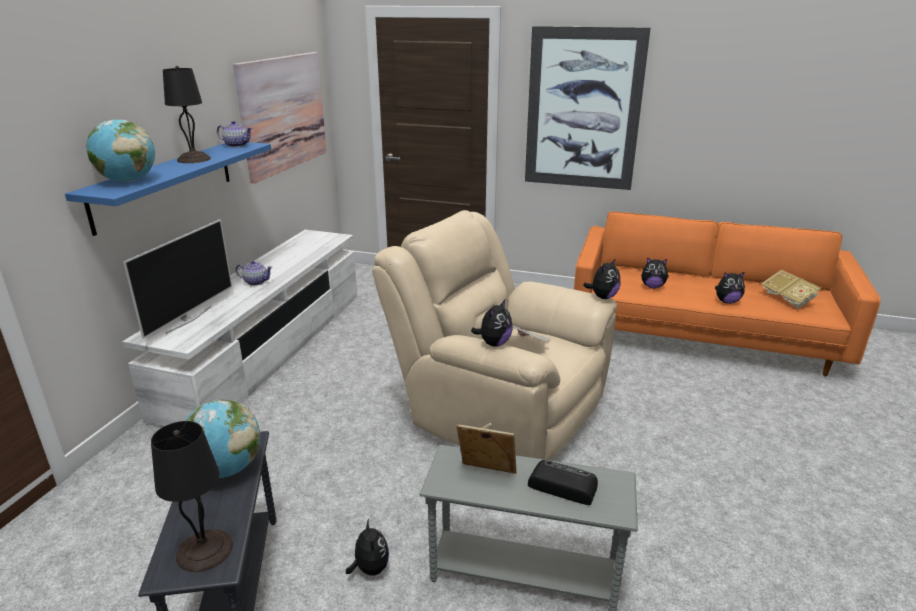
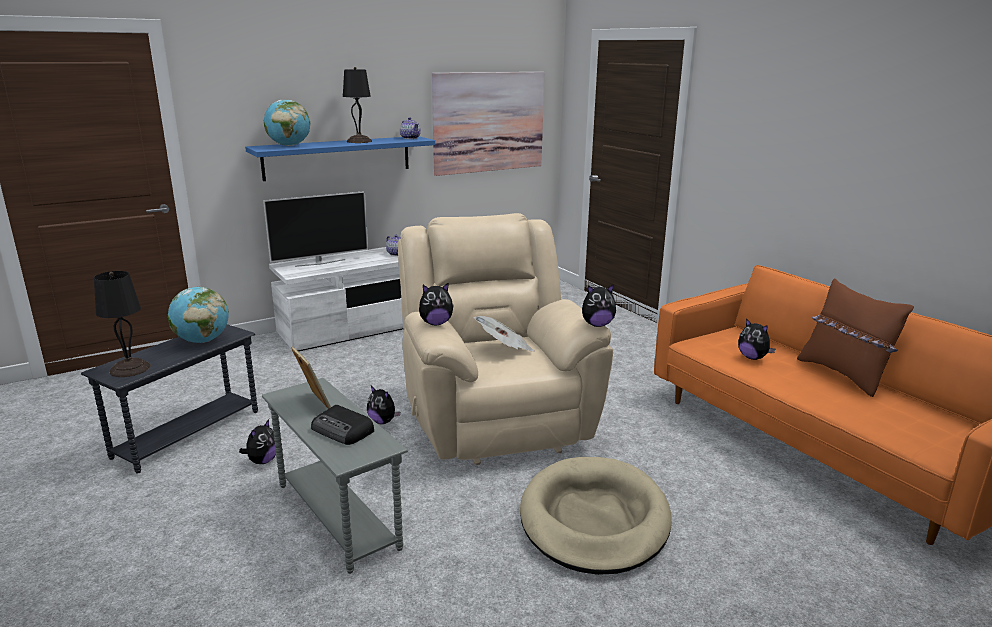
camera: 40 degrees right, 5 degrees down
(561, 485) = (343, 430): radio -> radio turned 150 degrees clockwise
(583, 110) = (761, 144): picture -> none
(680, 458) = (594, 519): none -> beige dog bed
(711, 280) = (843, 375): none -> brown pillow
(727, 301) = (817, 396): plush toy -> plush toy (383, 421)
(787, 299) = (914, 421): book -> none

